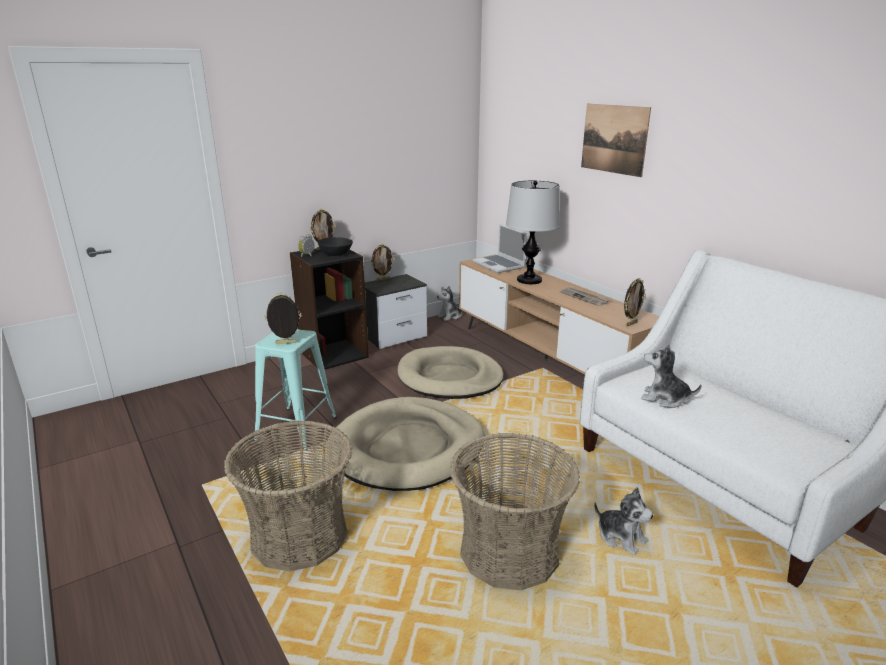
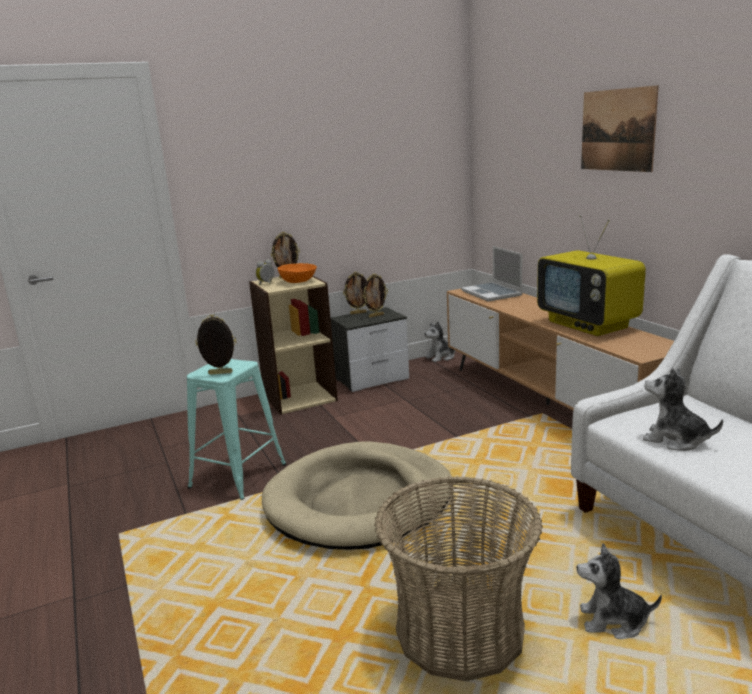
camera: 10 degrees right, 5 degrees down
(299, 535) = (210, 596): basket -> none
(333, 354) = (299, 397): black bookcase -> beige bookcase
(336, 254) = (298, 281): black bowl -> orange bowl
(449, 377) = (426, 423): beige dog bed -> none
(529, 280) = (524, 307): table lamp -> none
(584, 297) = (589, 325): newspaper -> television
(621, 537) = (613, 621): plush toy -> plush toy turned 135 degrees clockwise
(630, 324) = (642, 352): picture frame -> picture frame (376, 315)

